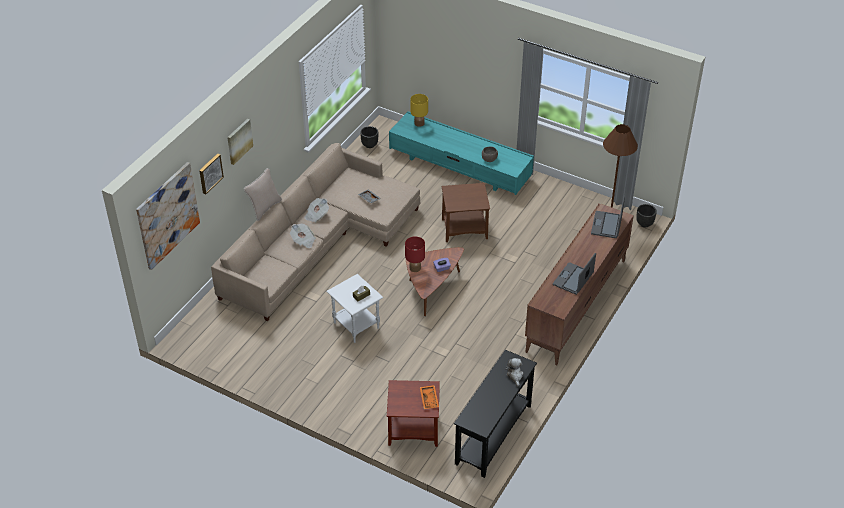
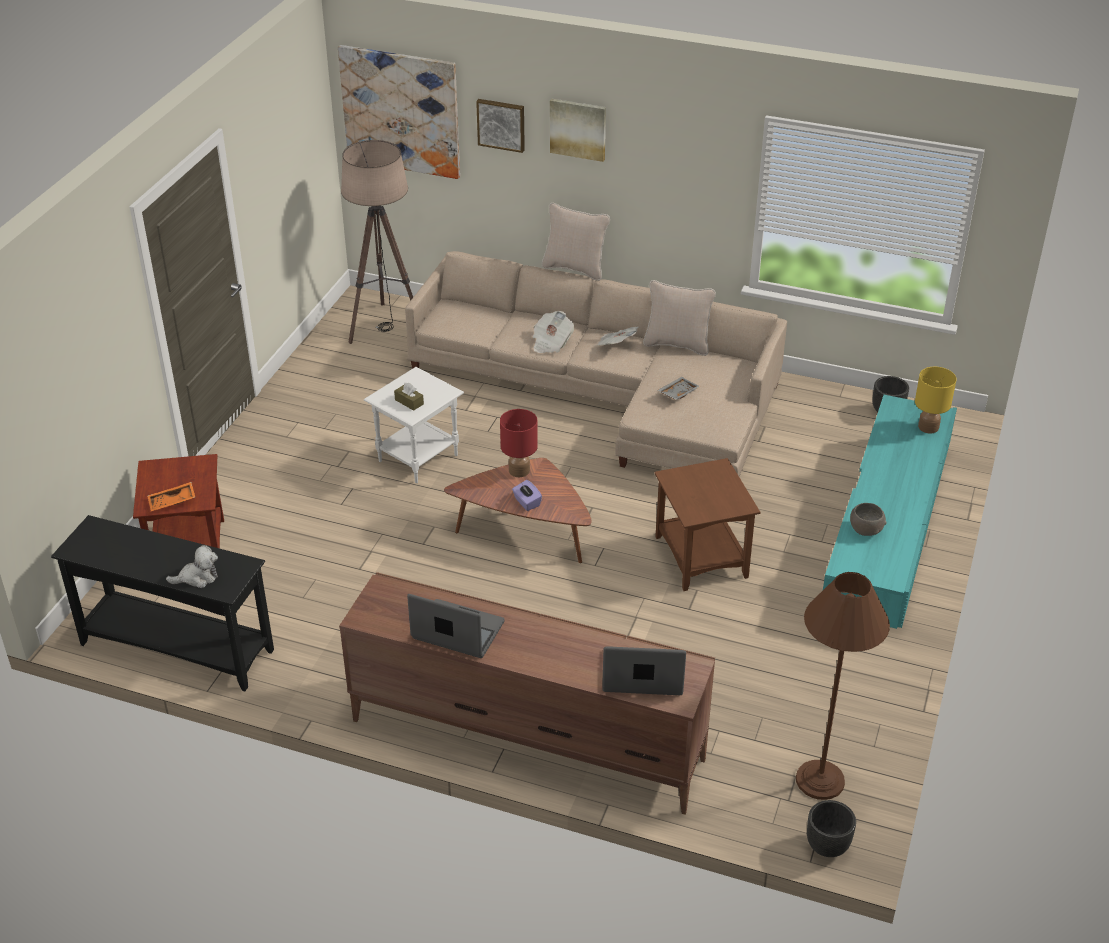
camera: 80 degrees right, 5 degrees down
(216, 330) = (386, 327): none -> floor lamp
(323, 192) = (677, 344): none -> beige pillow

